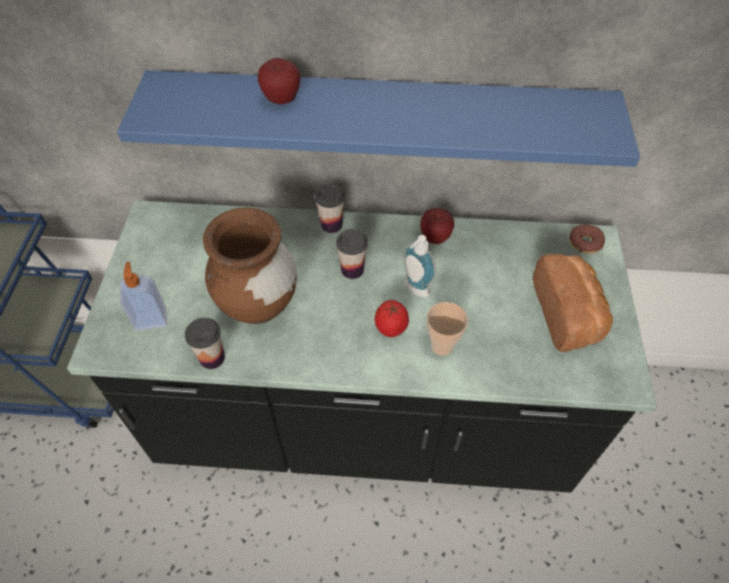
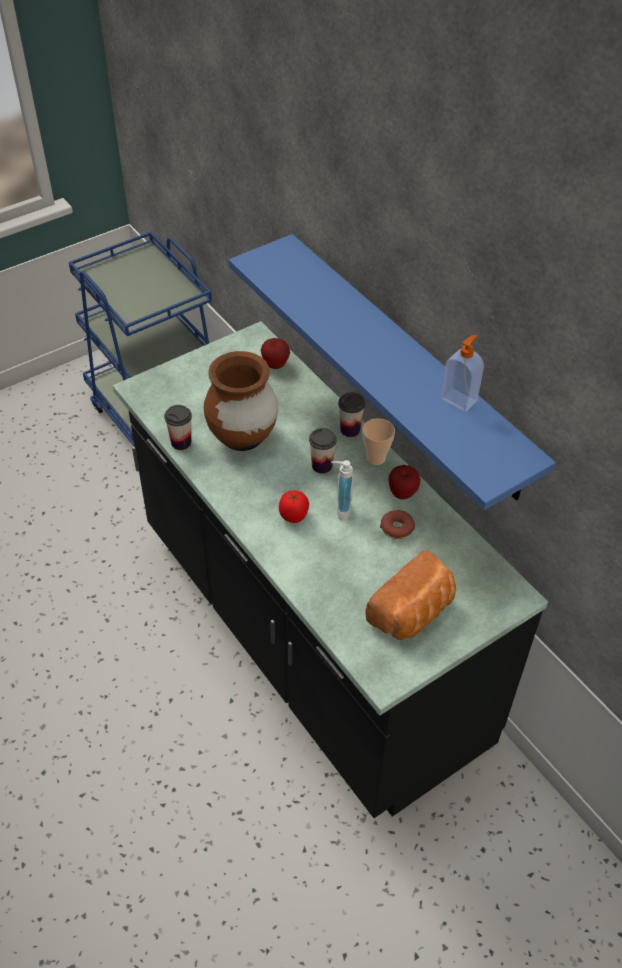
camera: 50 degrees right, 5 degrees down
(151, 318) = (180, 395): soap dispenser -> soap dispenser (459, 399)
(281, 100) = (333, 304): apple -> apple (275, 365)
(442, 346) = (306, 552): cup -> cup (376, 458)
(585, 243) = (502, 588): donut -> donut (397, 528)

